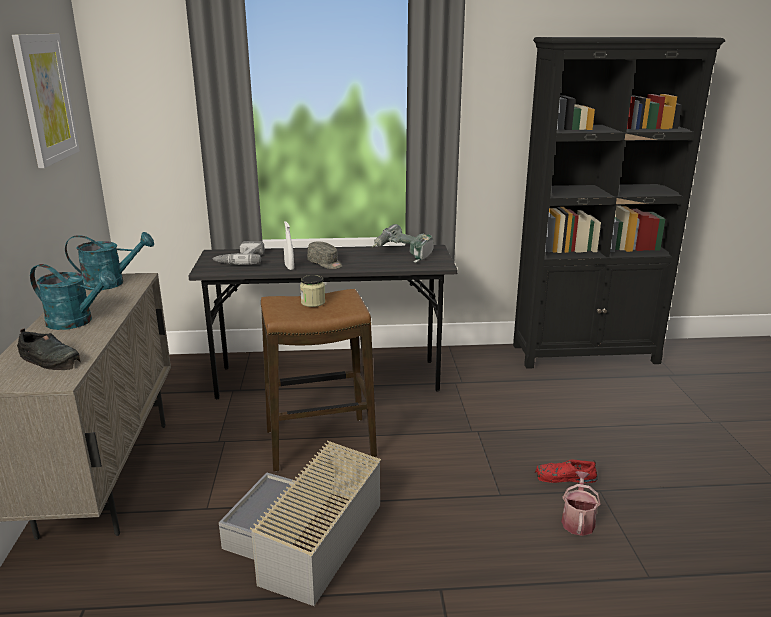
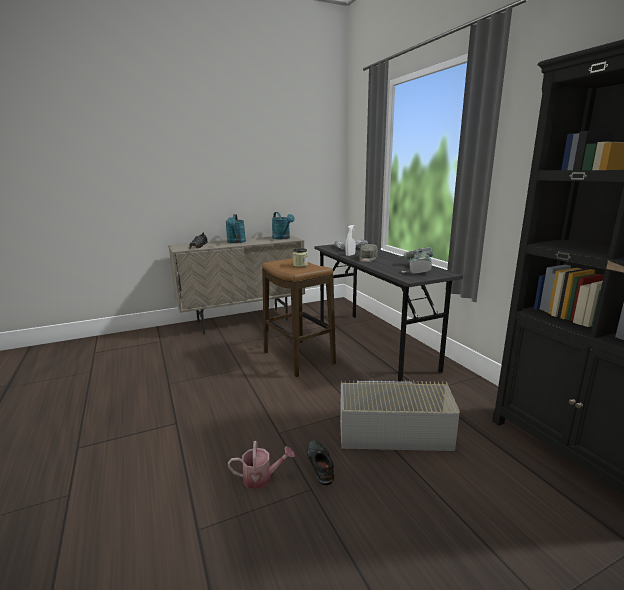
camera: 70 degrees right, 5 degrees down
(46, 98) = (294, 148): picture -> none
(305, 539) = (210, 373): grey storage box -> grey storage box (390, 426)
(564, 477) = (319, 464): red shoe -> black shoe

